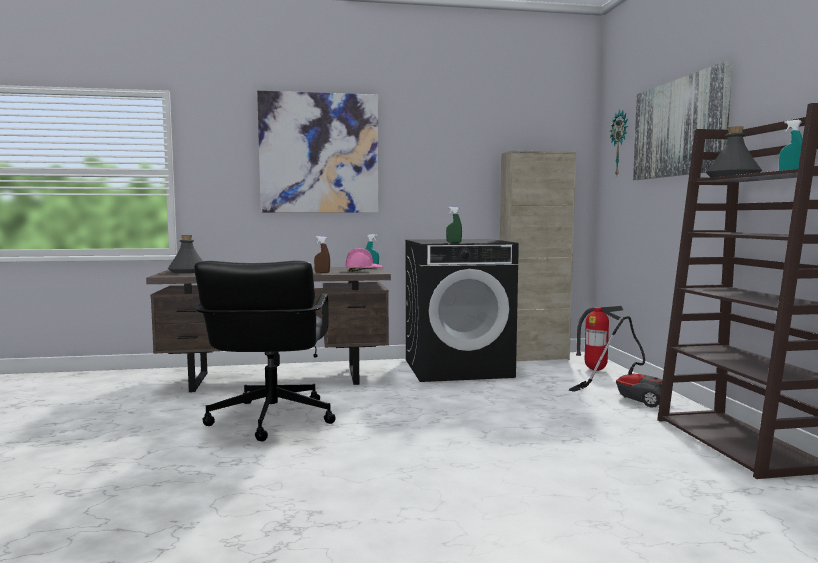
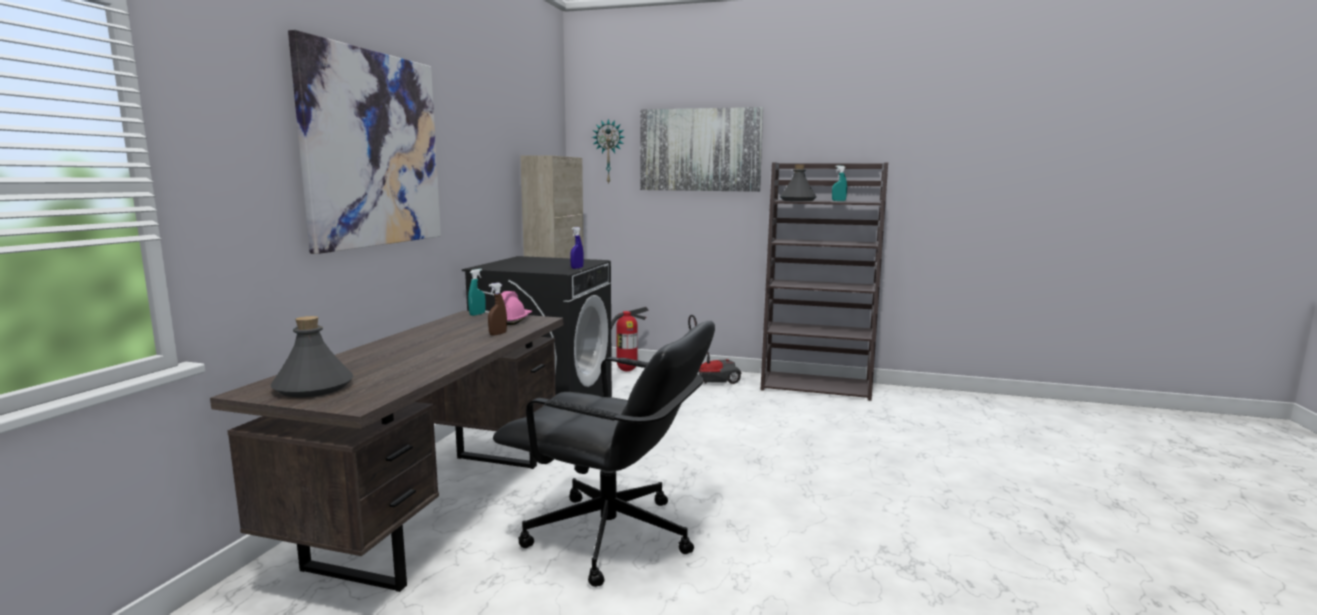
camera: 65 degrees left, 5 degrees up
(454, 242) = (577, 268): green spray bottle -> blue spray bottle

